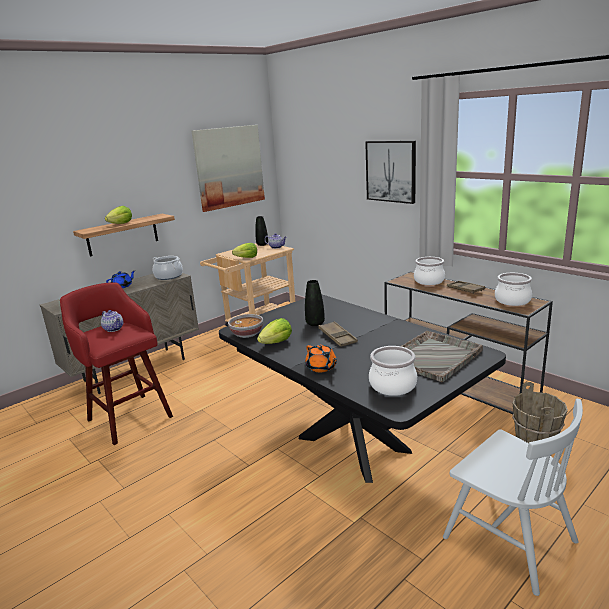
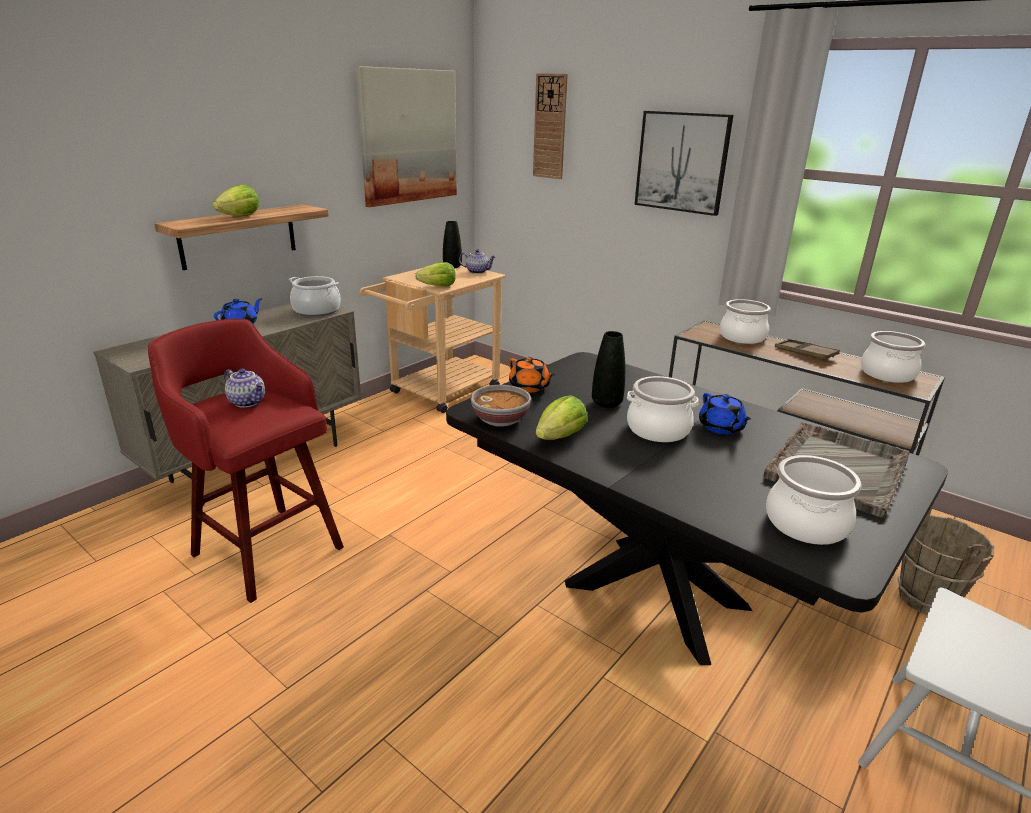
camera: 10 degrees left, 5 degrees up
(316, 154) = (550, 127): none -> wall clock
(321, 367) = (664, 487): orange teapot -> orange teapot (529, 387)
(337, 337) = (658, 429): brown tray -> cooking pot
(377, 335) = (721, 428): none -> blue teapot

